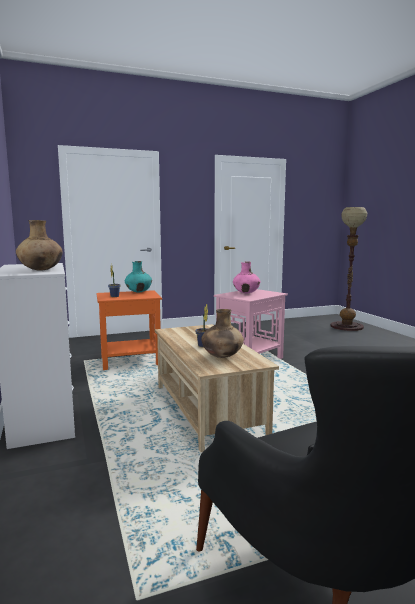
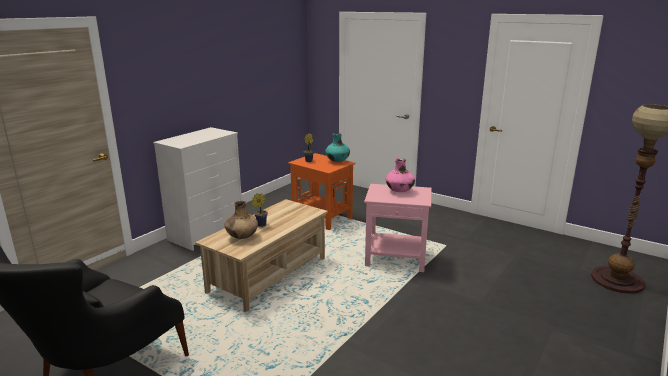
camera: 55 degrees right, 10 degrees up
(40, 270) = (189, 141): brown vase -> none

